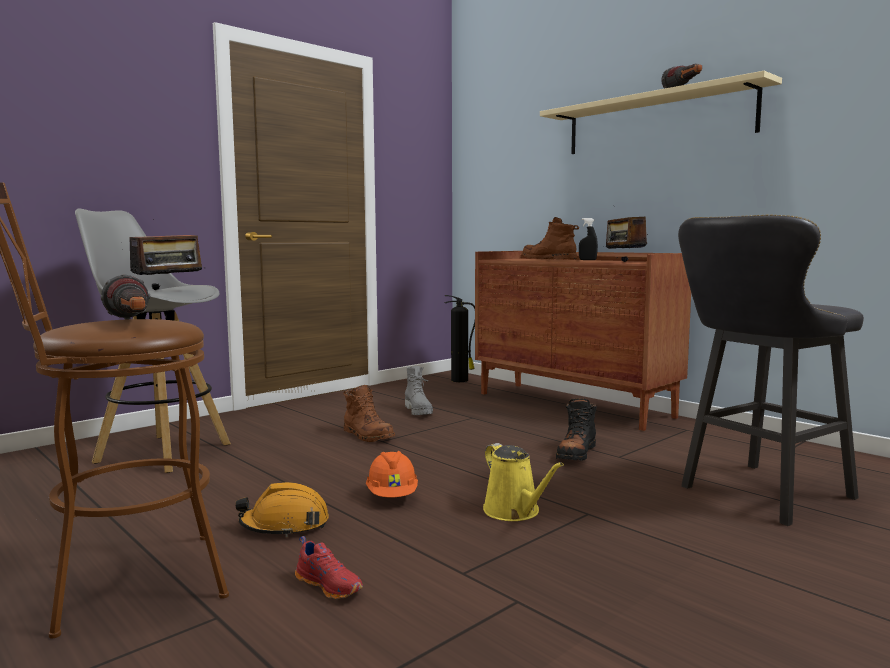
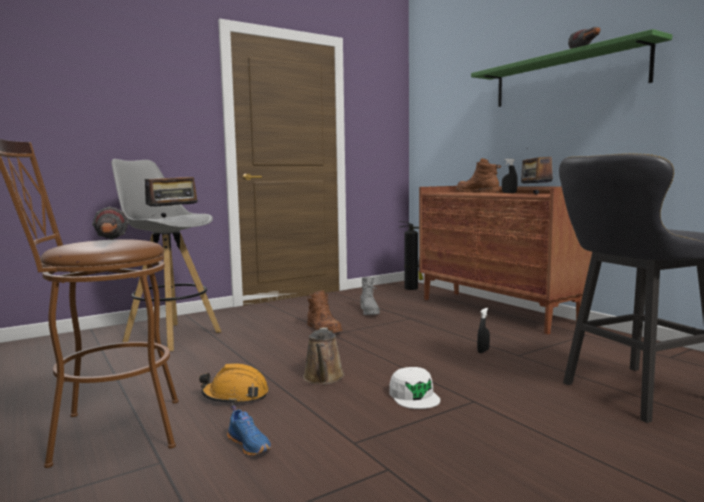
camera: 10 degrees right, 0 degrees up
(330, 585) = (250, 444): red shoe -> blue shoe
(392, 496) = (323, 378): orange hard hat -> brown watering can
(514, 512) = (414, 396): yellow watering can -> white cap
(576, 454) = (483, 351): black boot -> black spray bottle
(656, 121) = (566, 77): beige shelf -> green shelf

